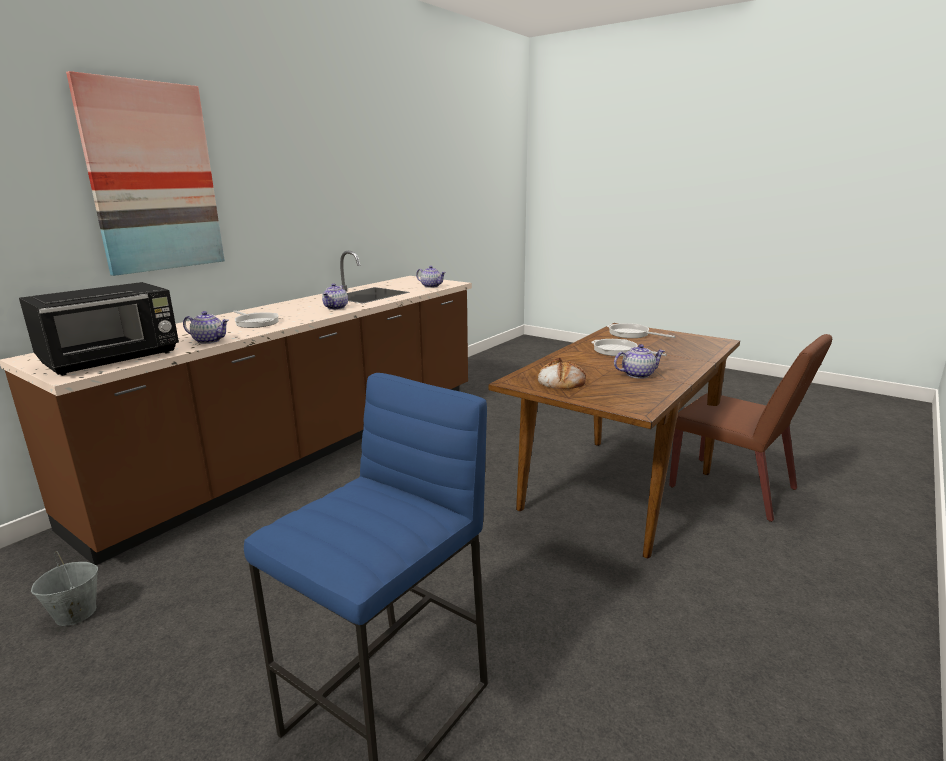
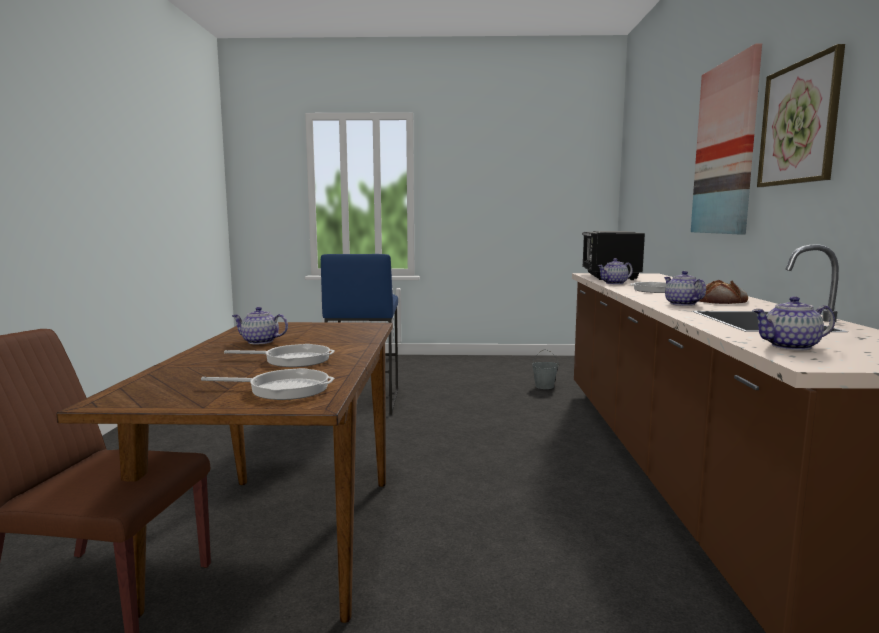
camera: 145 degrees right, 10 degrees down
(265, 173) = (799, 123): none -> picture
(560, 381) = (334, 329): bread -> bread (720, 301)
(638, 374) = (259, 342): teapot -> teapot turned 60 degrees clockwise

